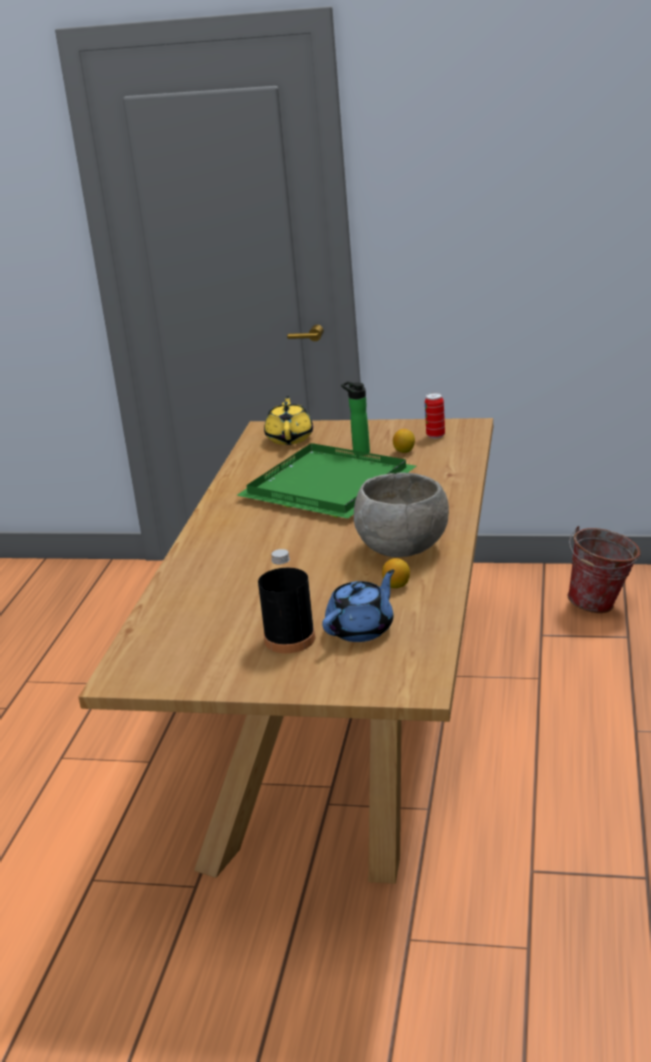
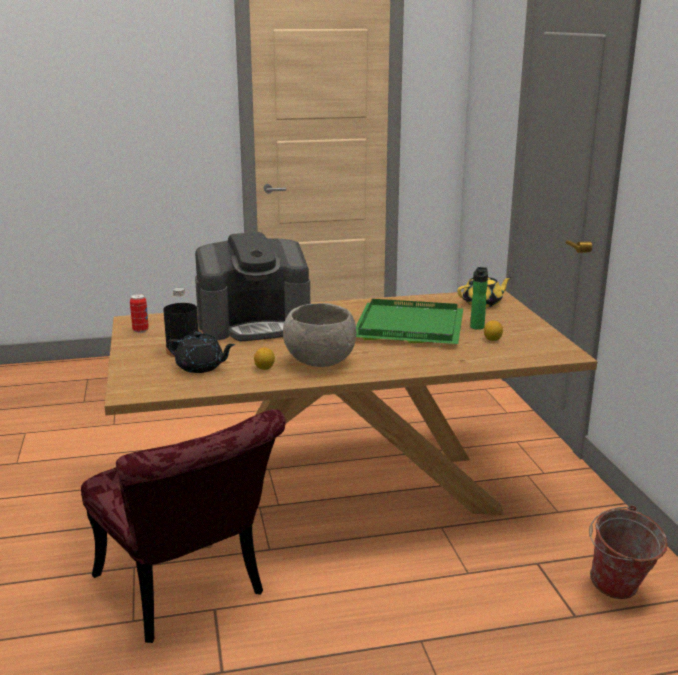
camera: 65 degrees right, 5 degrees down
(231, 580) = (254, 324): none -> coffee machine
(361, 629) = (201, 367): blue teapot -> black teapot
(435, 435) = (534, 345): can -> can (140, 330)
(491, 891) = (187, 593): none -> red chair

